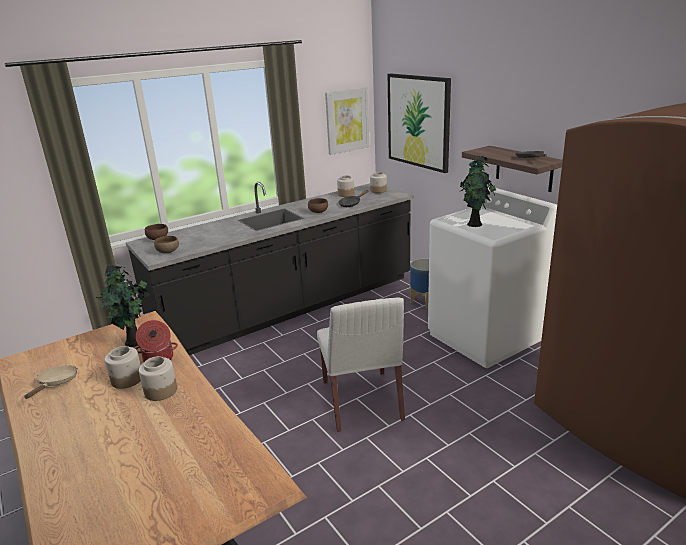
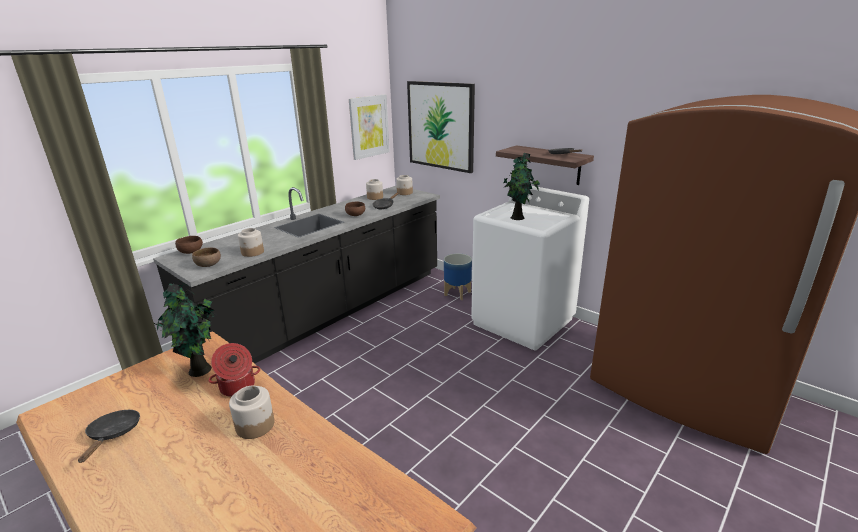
camera: 15 degrees left, 0 degrees up
(56, 383) = (113, 434): beige frying pan -> black frying pan
(127, 380) = (207, 417): jar -> jar (252, 252)
(362, 401) = (433, 398): white chair -> none

